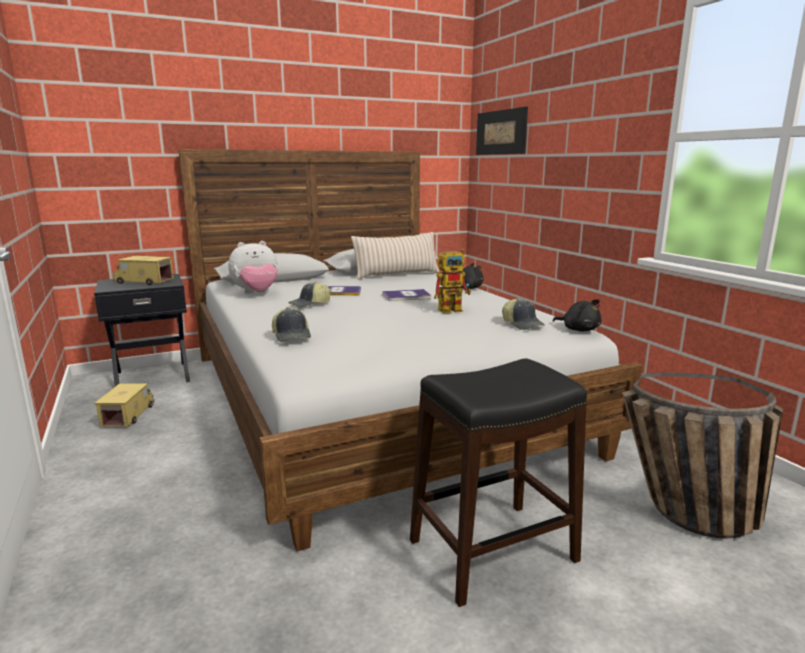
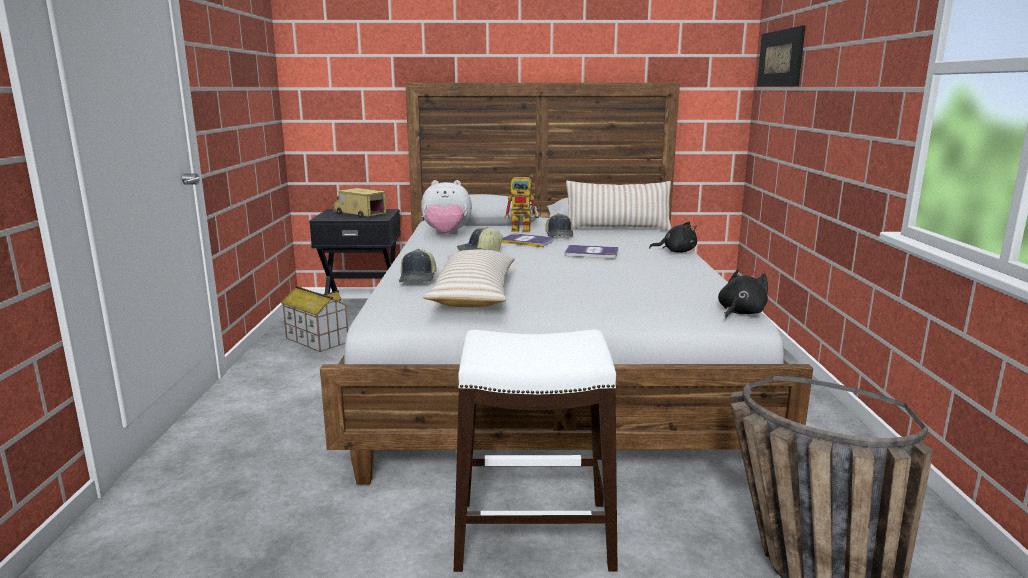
camera: 25 degrees right, 0 degrees up
(128, 415) = (316, 340): toy truck -> toy house
(362, 343) = (474, 294): none -> beige pillow
(454, 309) = (623, 273): toy robot -> toy robot (526, 230)
(493, 551) = (534, 535): black stool -> white stool
(522, 324) = (676, 298): cap -> cap (560, 235)
(579, 329) = (740, 312): black plush toy -> black plush toy turned 120 degrees counterclockwise

